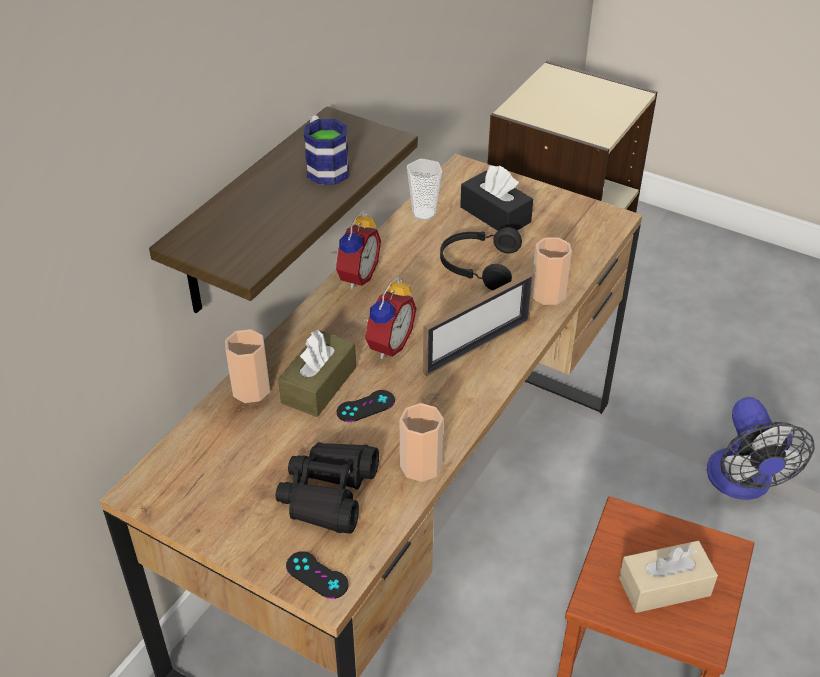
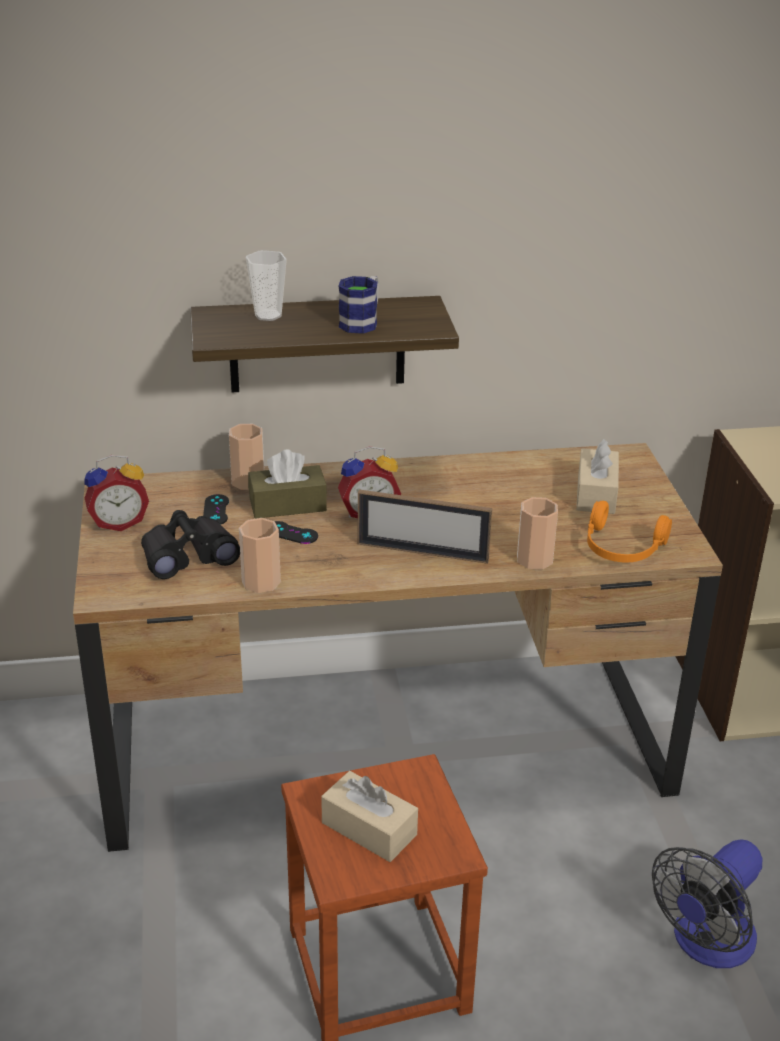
camera: 50 degrees right, 10 degrees down
(317, 575) = (110, 584): black game controller -> black game controller (216, 510)
(355, 276) = (423, 467): alarm clock -> alarm clock (119, 522)
(423, 214) = (543, 462): cup -> cup (268, 315)
(478, 266) = (518, 513): black headphones -> none
(495, 215) = (596, 494): black tissue box -> beige tissue box
(577, 245) = (621, 548): none -> orange headphones

